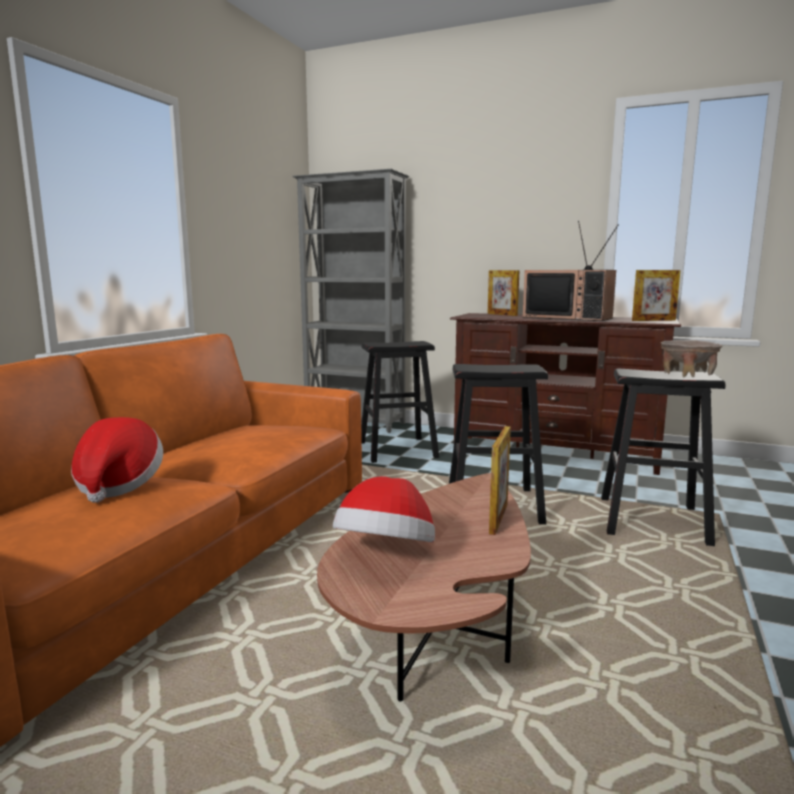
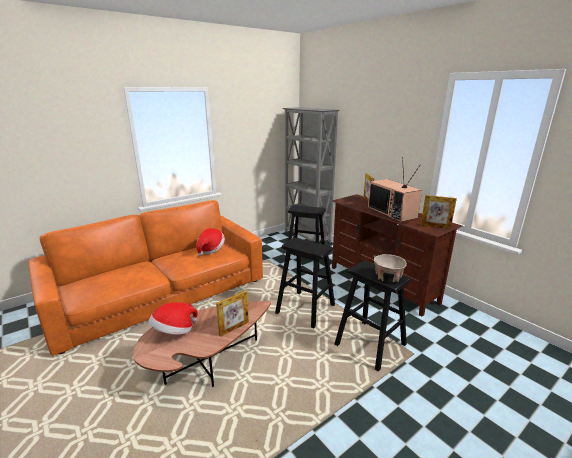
camera: 30 degrees right, 10 degrees up
(118, 484) = (132, 271): hat -> hat (210, 250)

